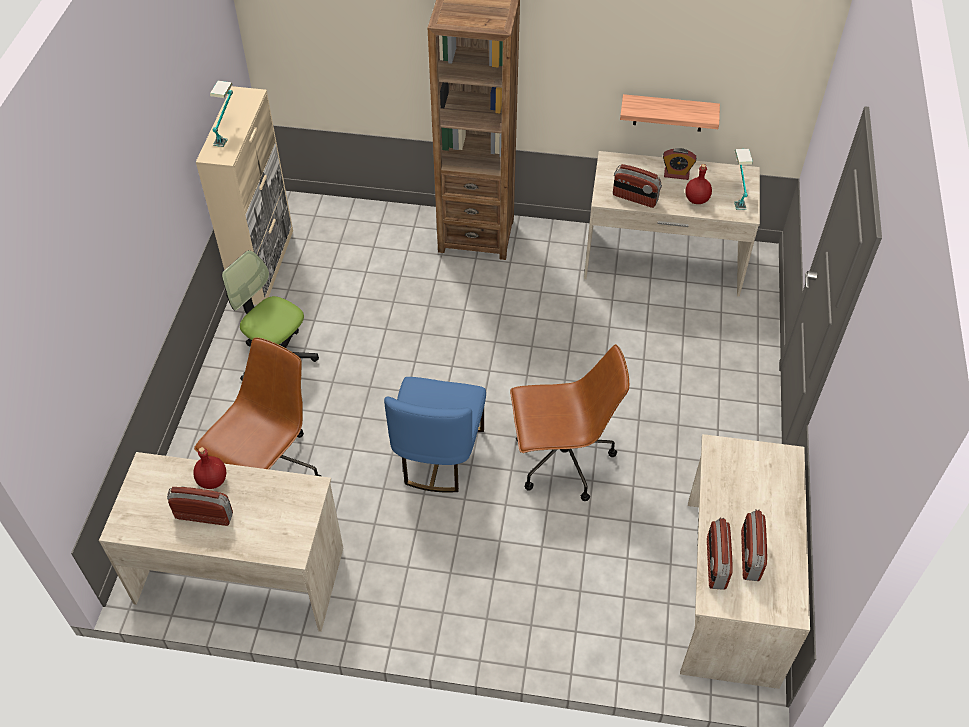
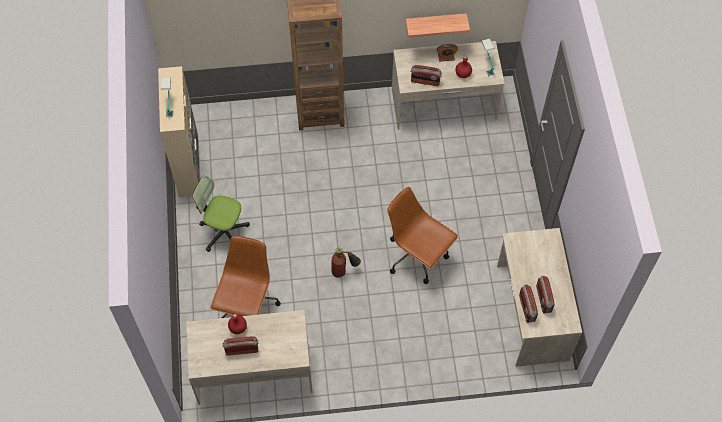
camera: 15 degrees left, 10 degrees up
(438, 456) = (344, 271): blue chair -> fire extinguisher
(561, 461) = (417, 256): brown office chair -> brown office chair turned 120 degrees counterclockwise

